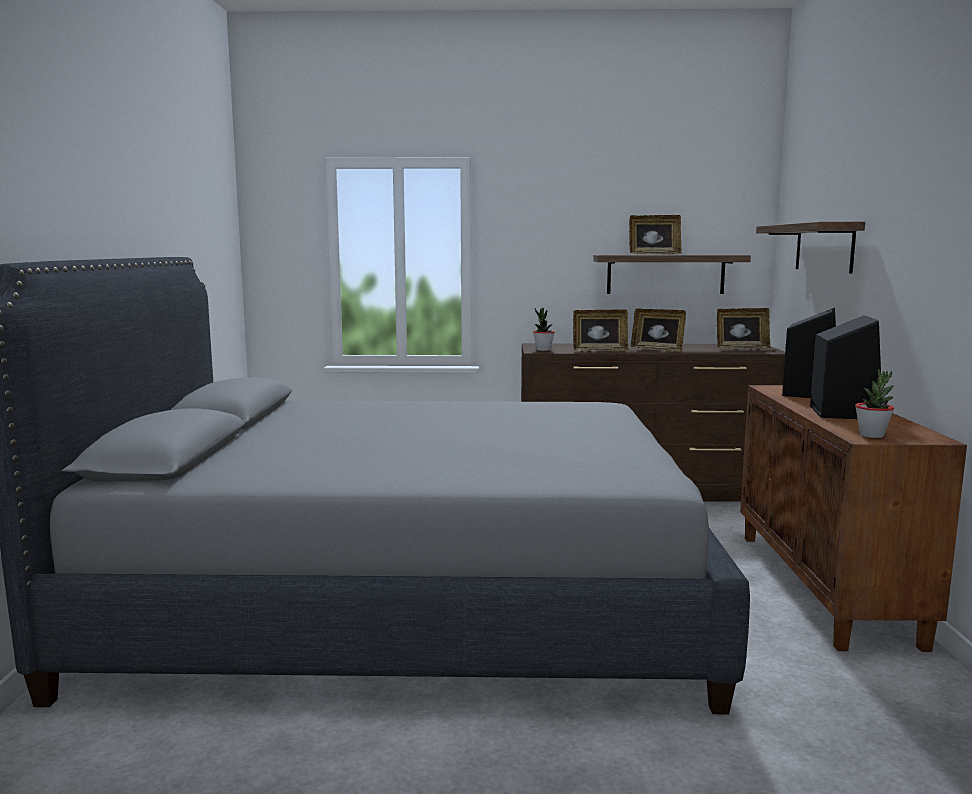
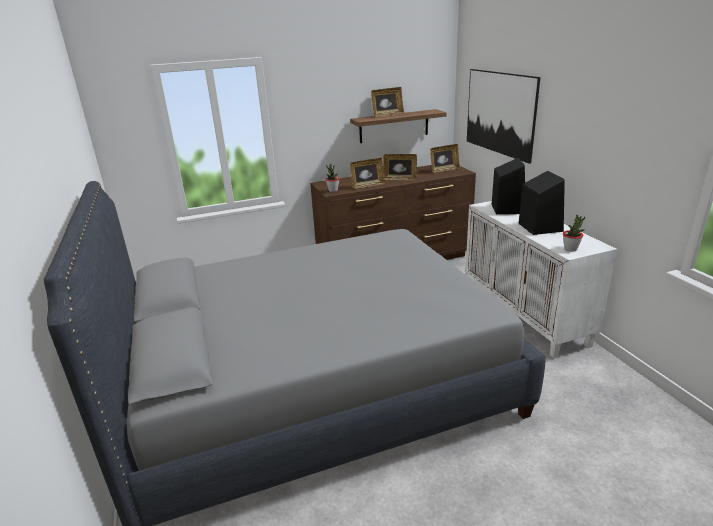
camera: 20 degrees left, 15 degrees up
(824, 247) = (499, 113): shelf -> picture
(825, 587) = (525, 314): brown cabinet -> white cabinet

